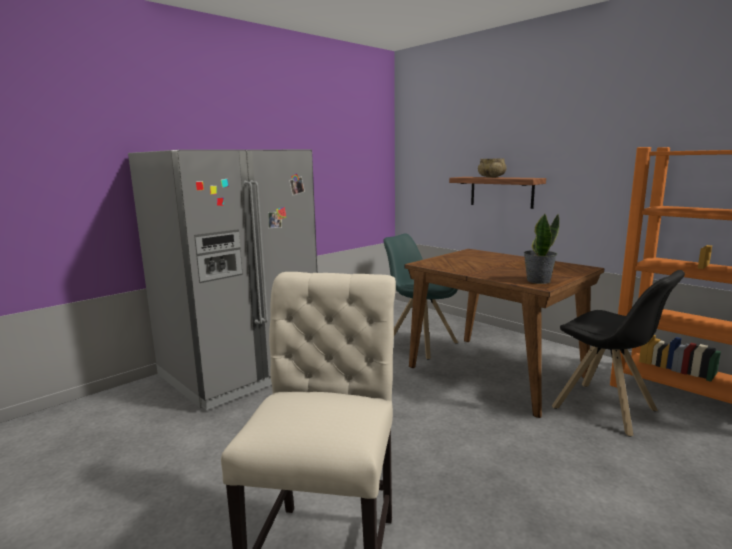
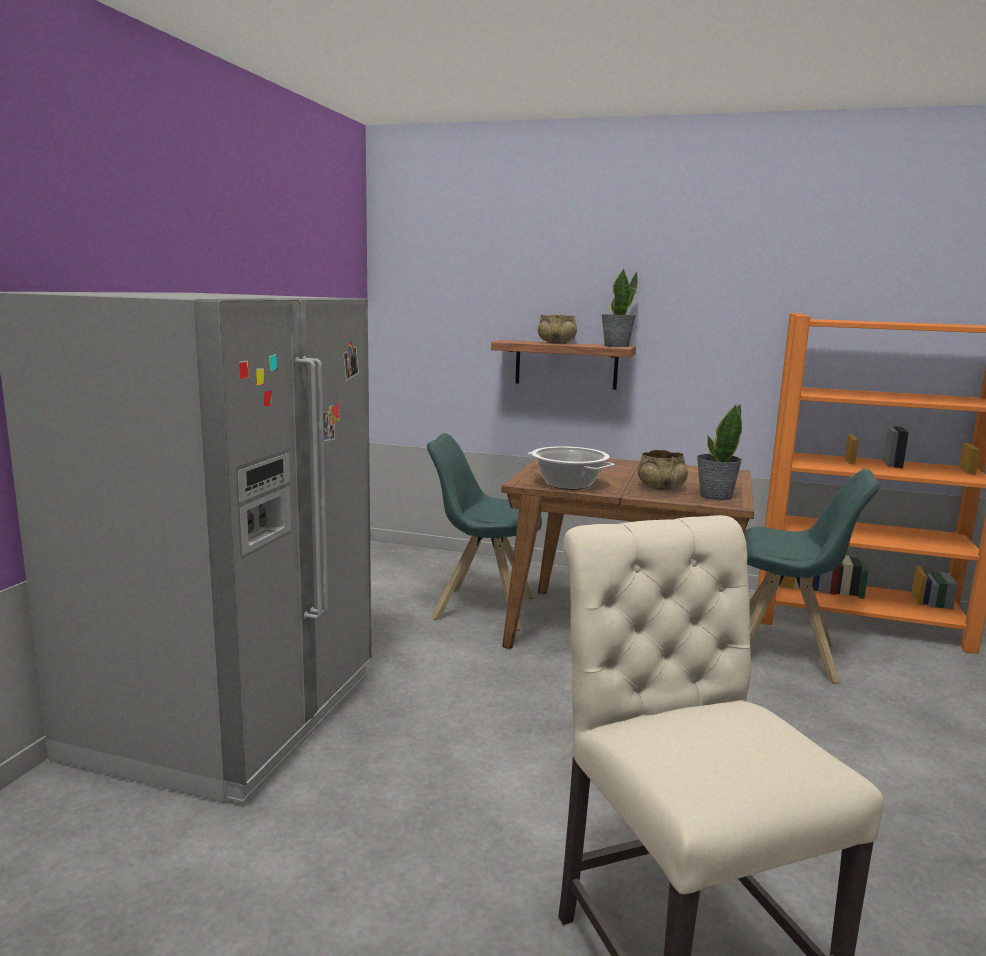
camera: 30 degrees left, 0 degrees up
(447, 266) = (569, 484): none -> cooking pot
(507, 272) = (660, 487): none -> beige bowl
(528, 178) = (616, 346): none -> potted plant
(605, 409) = (783, 655): black chair -> turquoise chair

